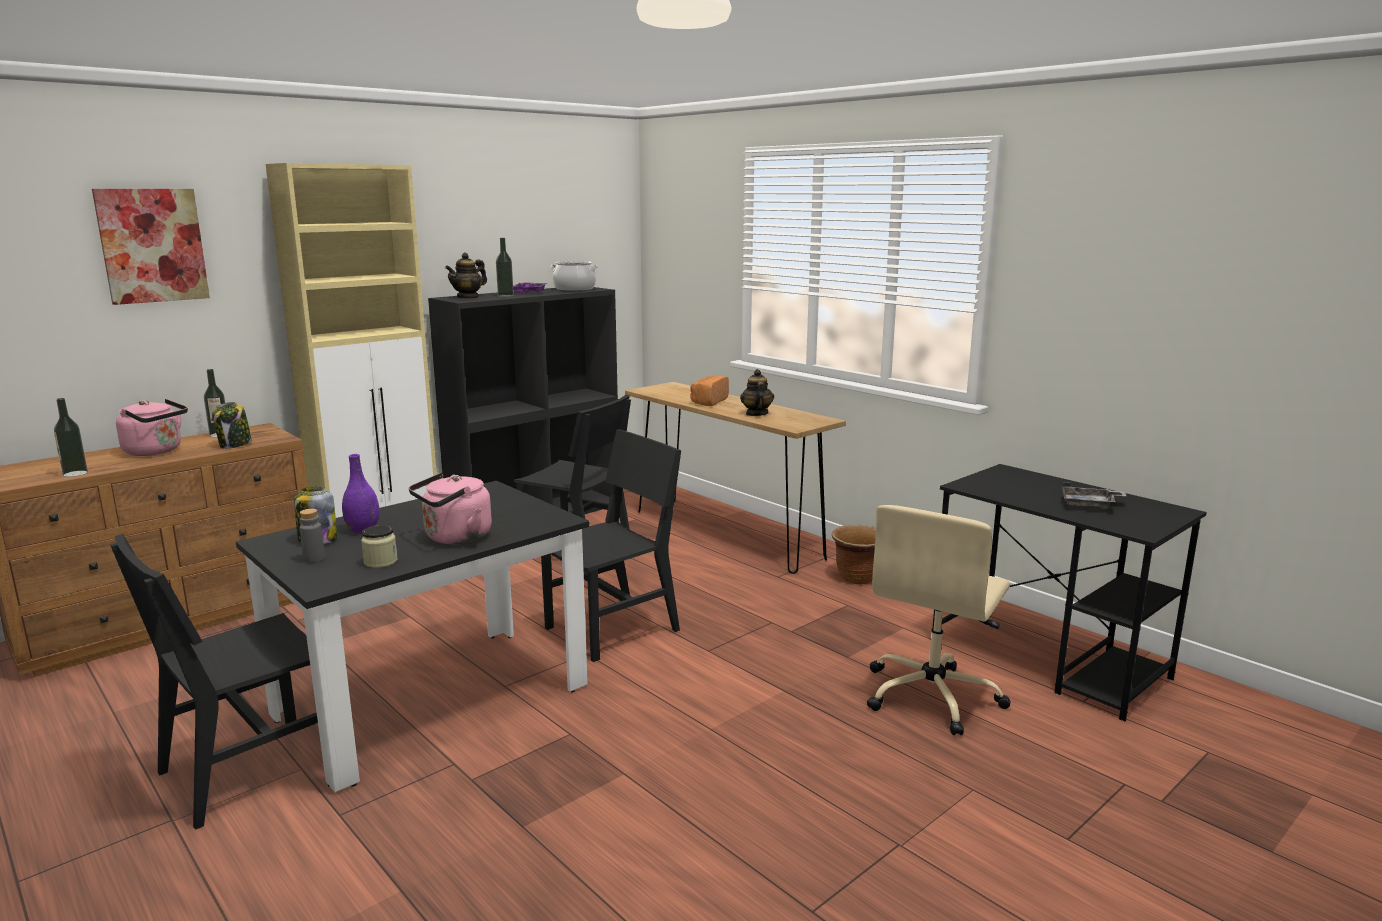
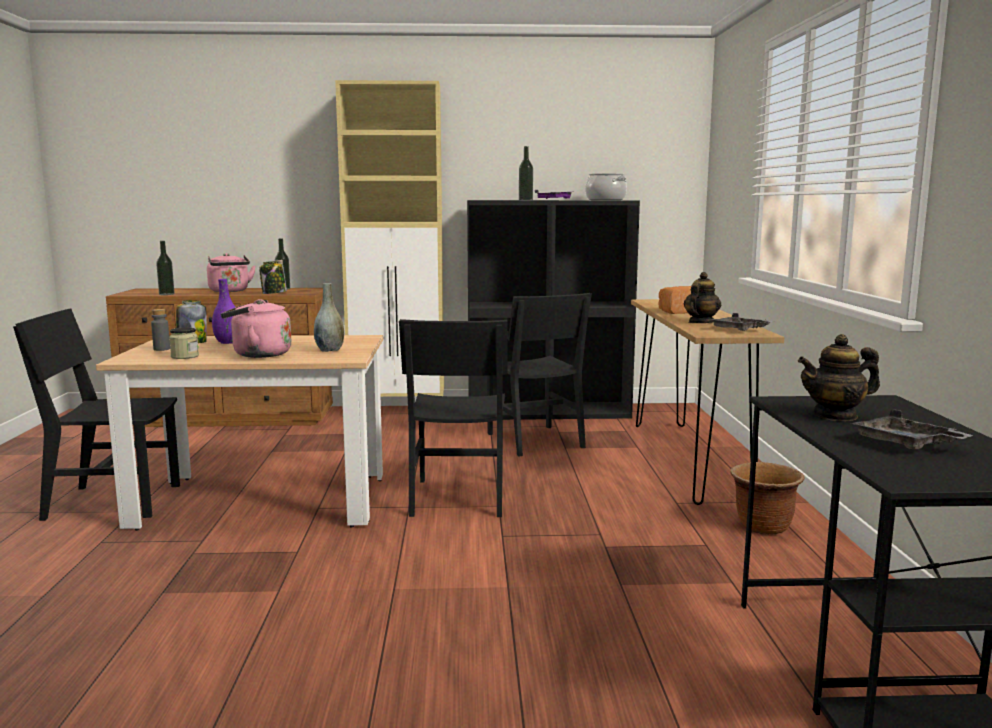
camera: 40 degrees right, 5 degrees down
(152, 245) = (261, 147): picture -> none
(433, 700) = (263, 501): black dining table -> beige dining table
(468, 297) = (493, 199): teapot -> teapot (835, 415)
(510, 514) = (329, 350): none -> grey vase
(612, 629) = (458, 497): black chair -> black chair turned 90 degrees clockwise
(803, 418) = (740, 330): none -> grey tray
(932, 696) = (646, 649): beige office chair -> none

